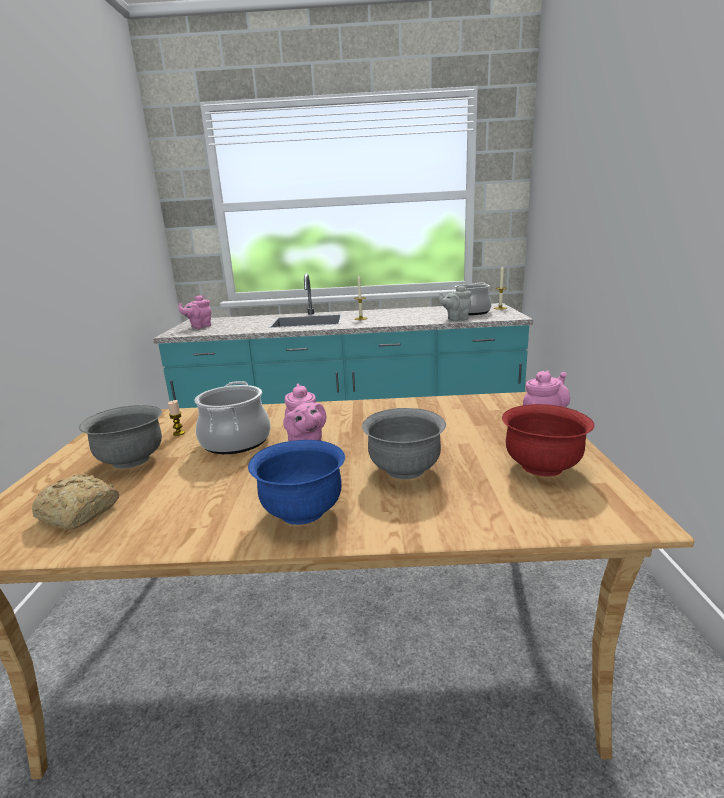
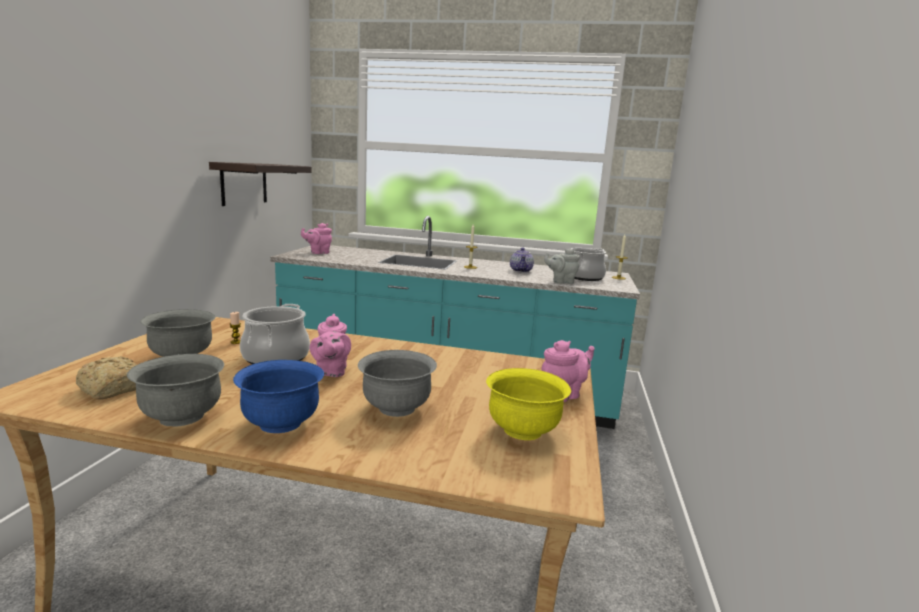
camera: 10 degrees right, 5 degrees down
(110, 262) = (244, 183): none -> shelf
(187, 528) = (182, 417): none -> grey bowl
(410, 315) = (521, 271): none -> teapot
(542, 467) = (523, 431): red bowl -> yellow bowl

